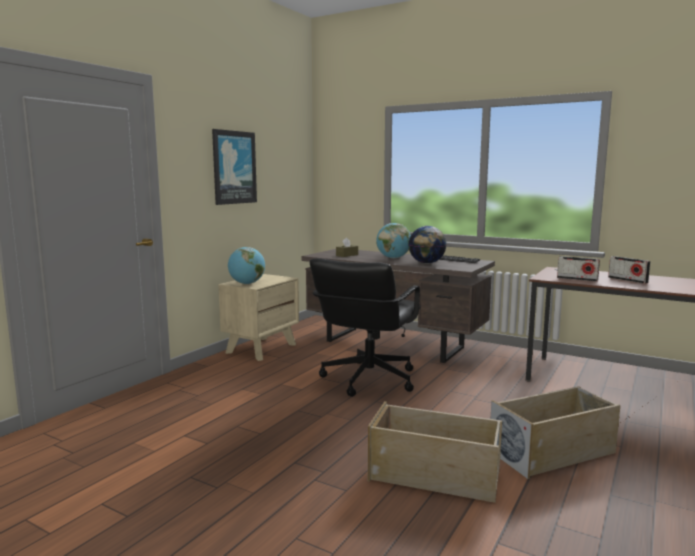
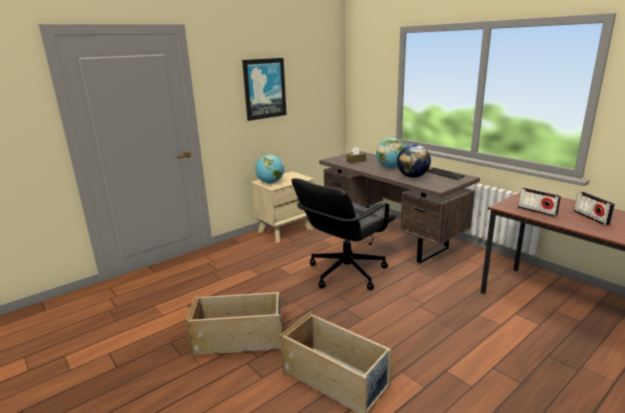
camera: 20 degrees right, 10 degrees up
(553, 452) = (451, 376): beige storage box -> beige storage box (240, 339)

